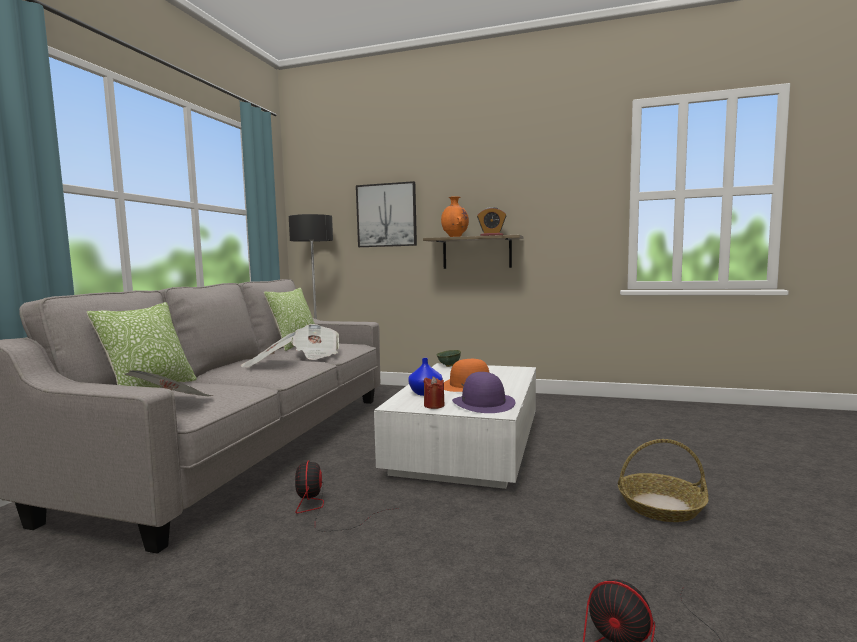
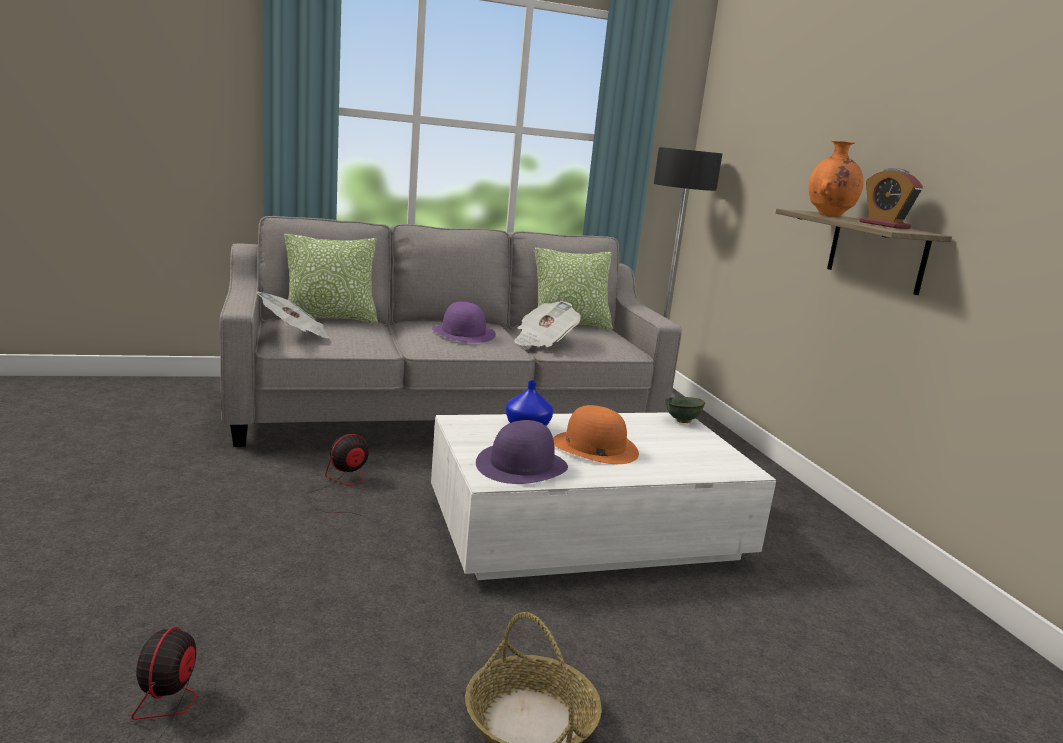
camera: 55 degrees right, 10 degrees up
(269, 365) = (463, 333): newspaper -> purple hat
(386, 215) = (785, 160): picture -> none
(434, 405) = (480, 440): red candle -> none

